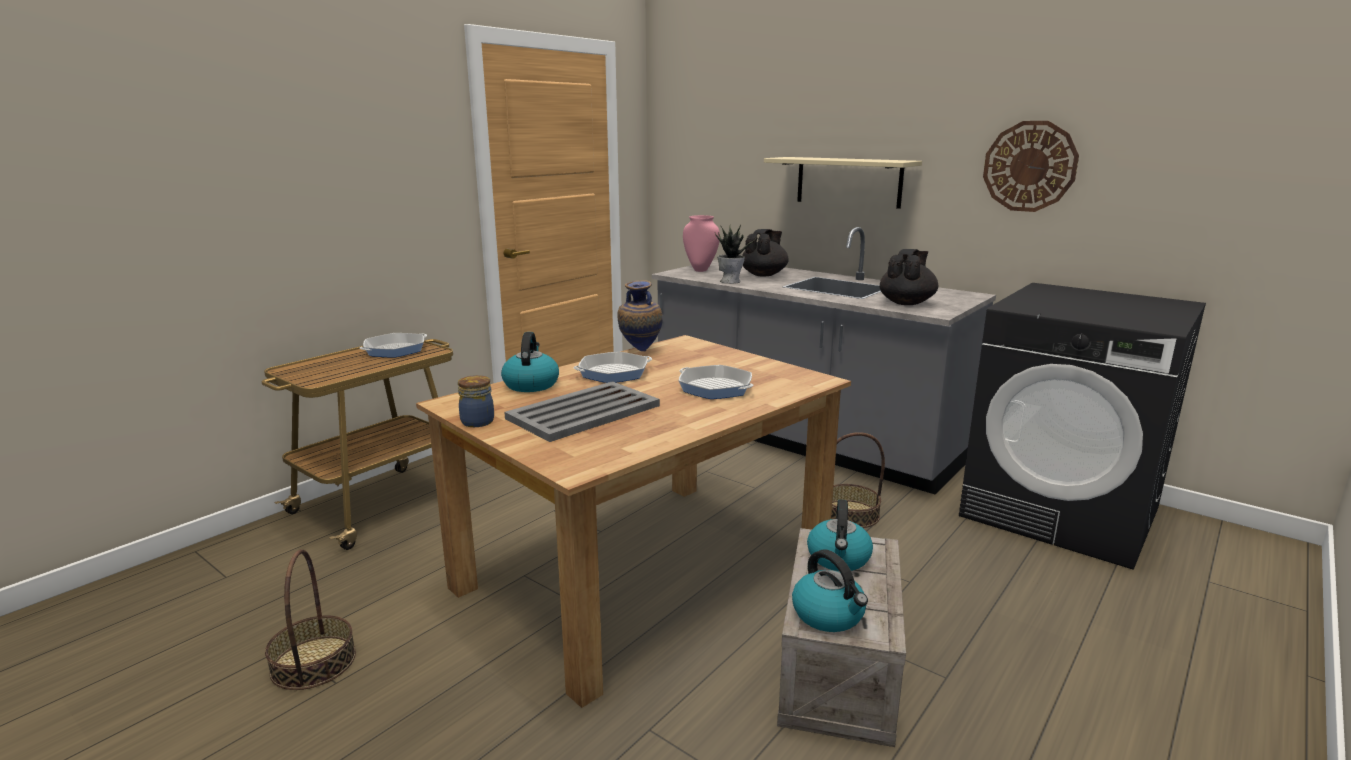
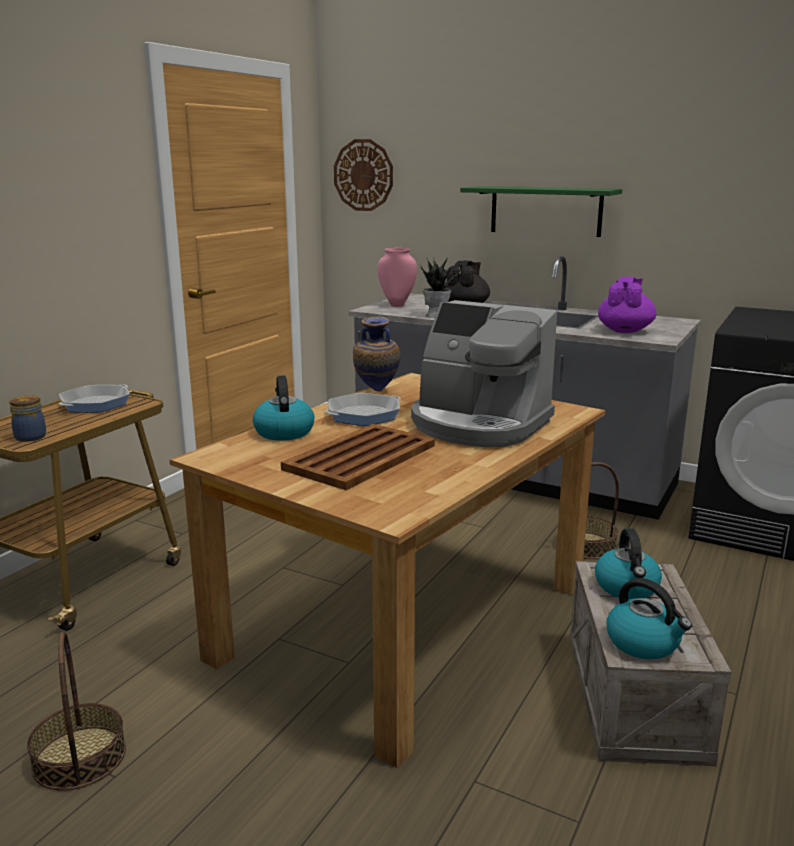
camera: 10 degrees left, 0 degrees up
(477, 421) = (252, 474): jar -> jar (30, 437)
(585, 412) = (362, 457): grey tray -> brown tray
(715, 388) = (478, 424): frying pan -> coffee machine
(848, 182) = (545, 211): beige shelf -> green shelf
(907, 303) = (625, 331): black teapot -> purple teapot
(1029, 166) = (730, 193): wall clock -> wall clock (363, 175)

